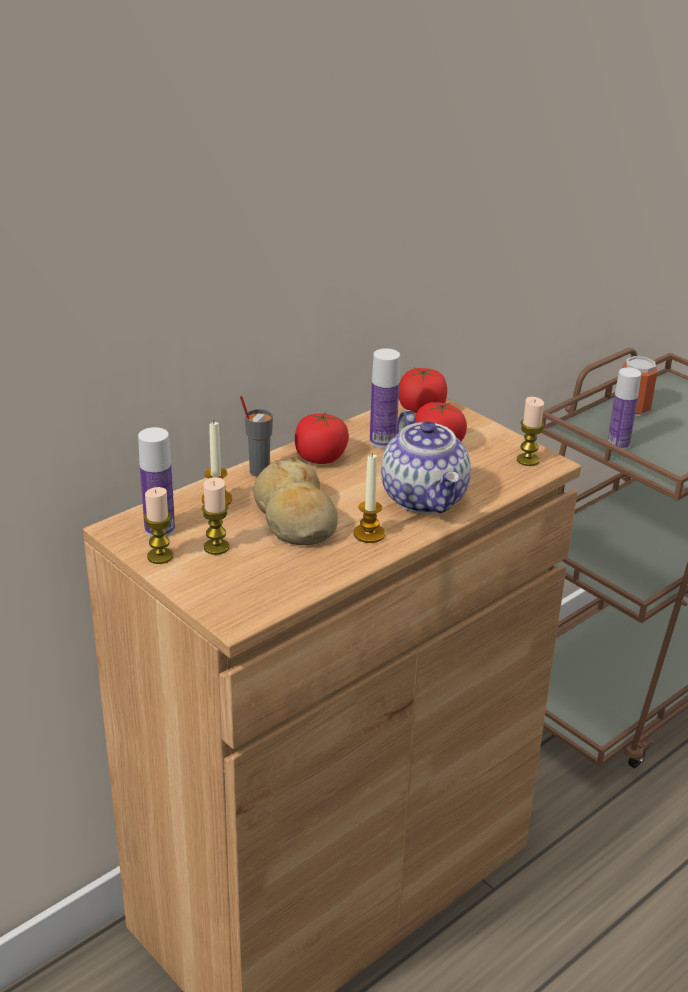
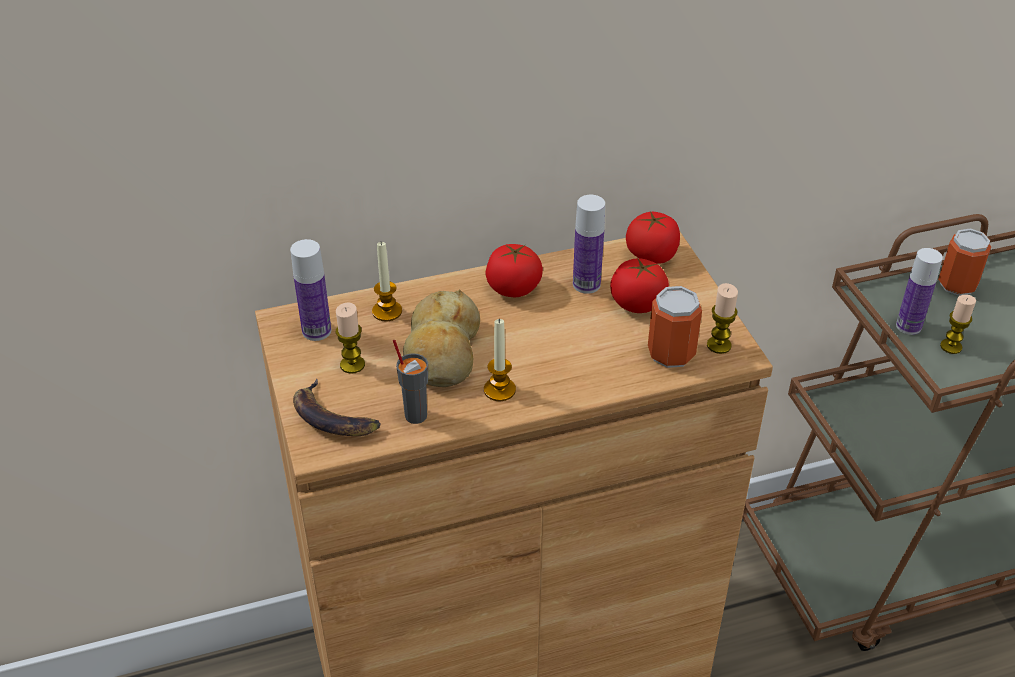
camera: 25 degrees right, 10 degrees up
(160, 556) = (298, 360): candle -> candle (951, 346)
(231, 591) = (334, 417): none -> banana
(259, 471) = (446, 289): grey cup -> grey cup (415, 415)
(425, 498) = (582, 364): teapot -> none
(494, 474) = (671, 353): none -> can

